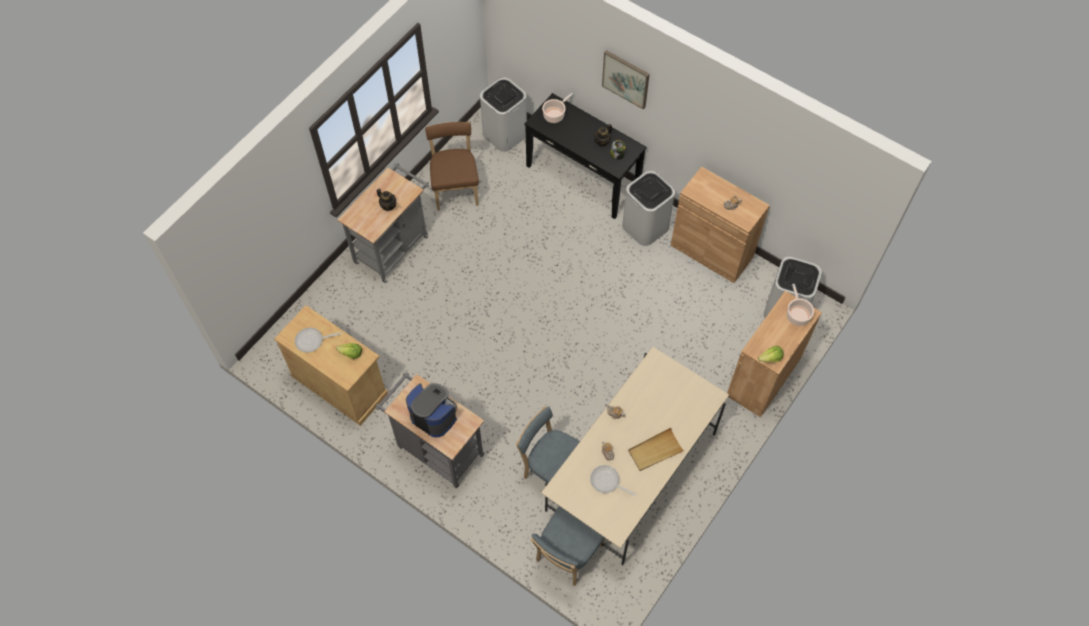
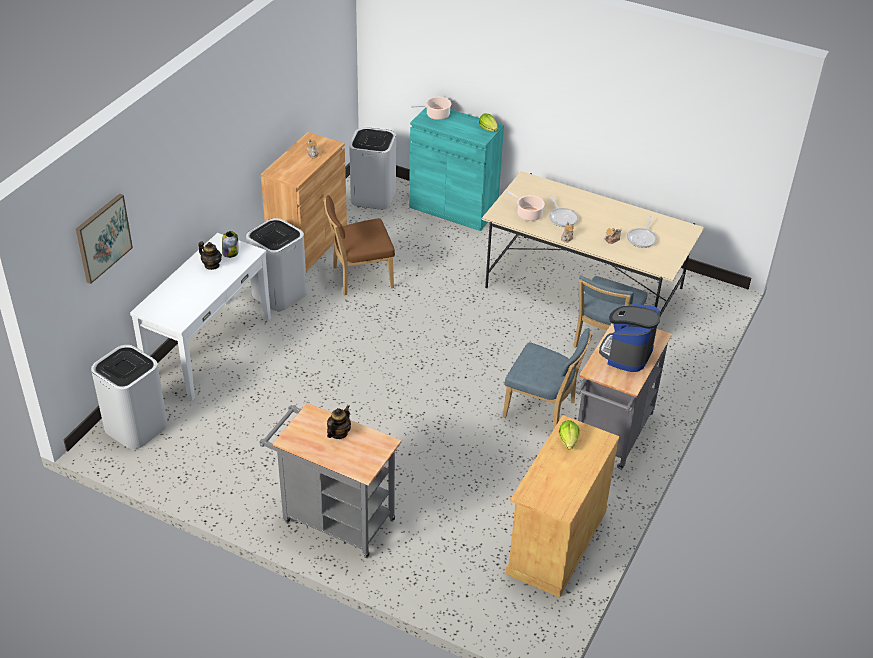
camera: 100 degrees left, 20 degrees down
(312, 341) = (562, 481): frying pan -> frying pan (562, 217)
(455, 188) = (230, 467): brown chair -> brown chair (359, 278)
(555, 115) = (168, 306): cooking pot -> cooking pot (528, 214)
(567, 555) = (689, 325): blue chair -> blue chair (542, 411)
(583, 177) = (208, 348): black console table -> white console table
(626, 79) = (181, 172): picture -> picture (103, 238)
(655, 451) = (597, 211): beige tray -> none
(763, 377) = (453, 209): brown cabinet -> turquoise cabinet

